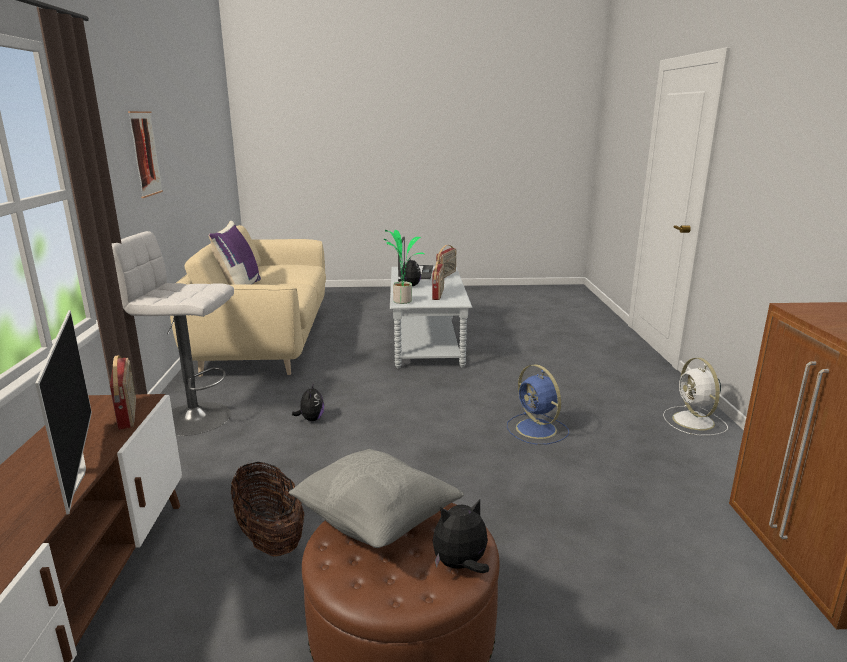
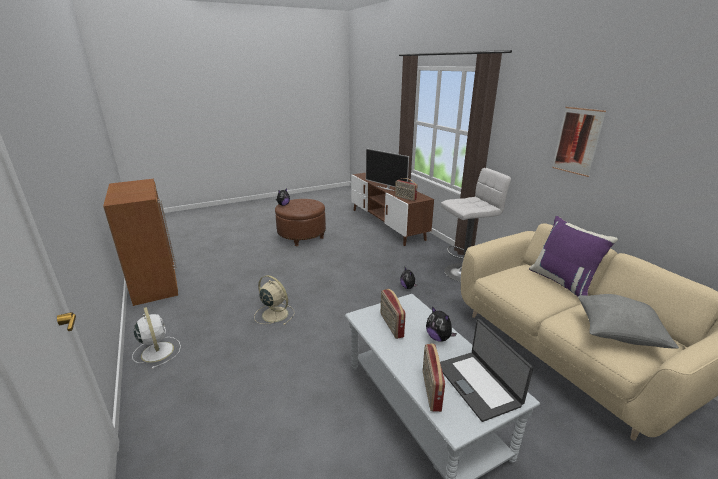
camera: 155 degrees right, 5 degrees up
(270, 538) = (361, 245): basket -> none
(375, 522) = (309, 207): grey pillow -> grey pillow (617, 335)
(402, 301) = (411, 303): potted plant -> none
(537, 430) = (274, 314): blue fan -> beige fan

